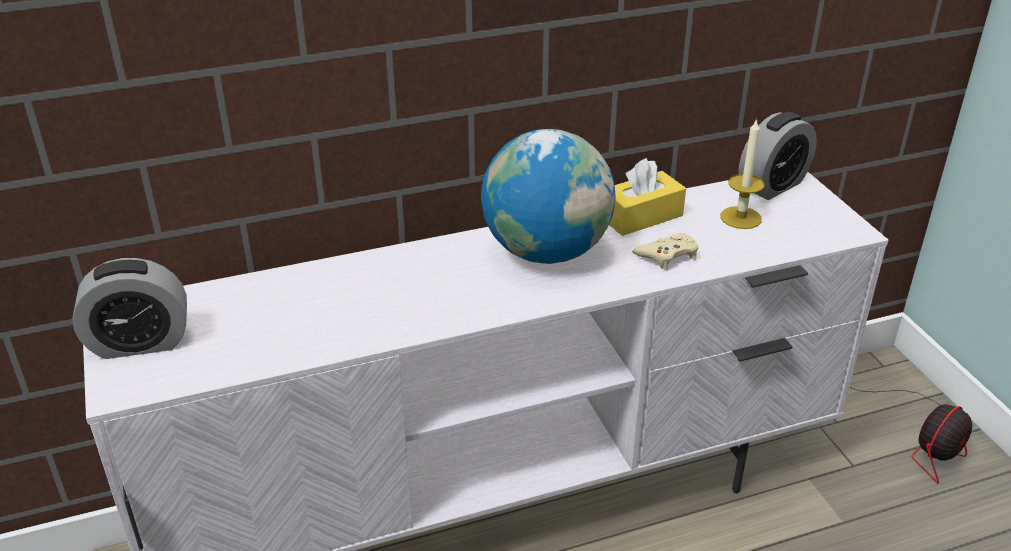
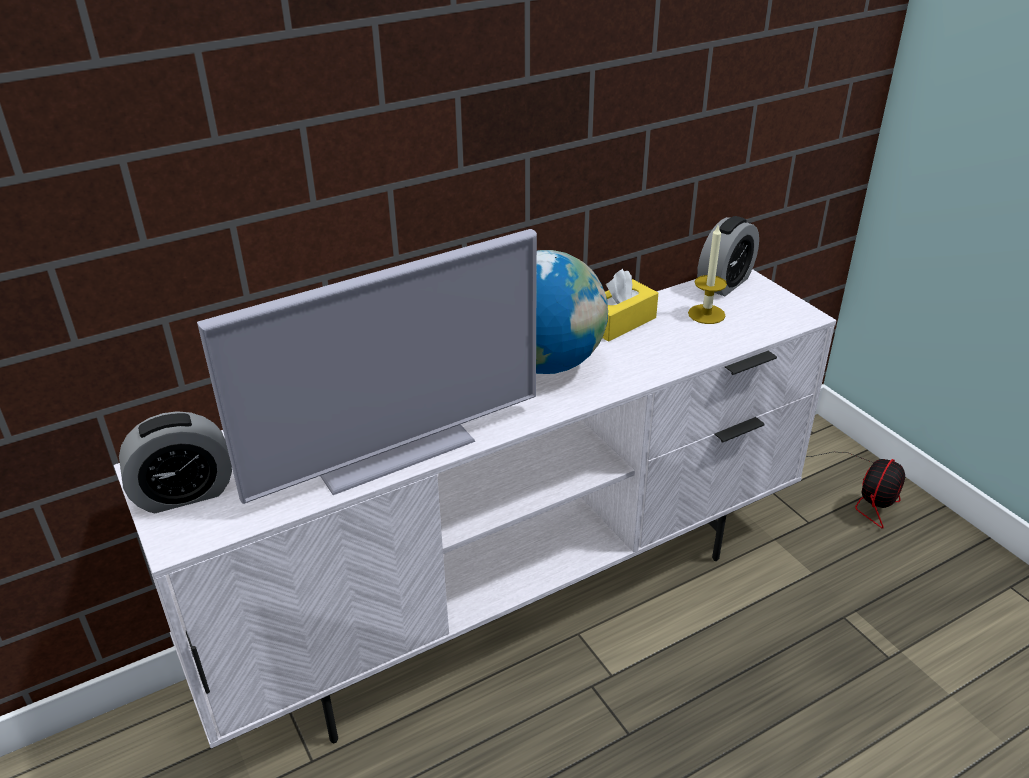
camera: 10 degrees left, 0 degrees up
(359, 326) = (394, 452): none -> television
(667, 255) = (653, 354): beige game controller -> none

